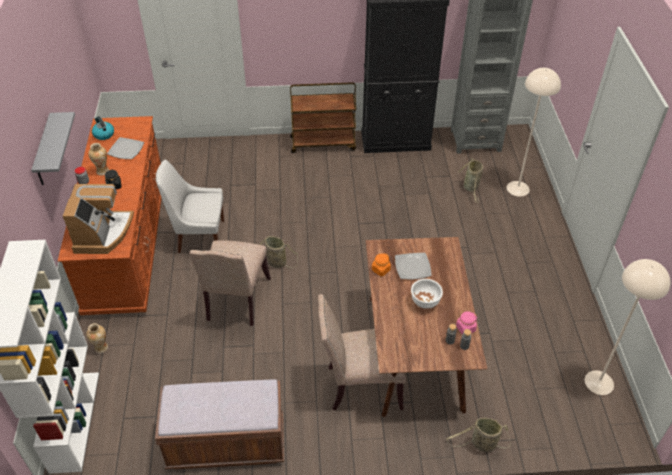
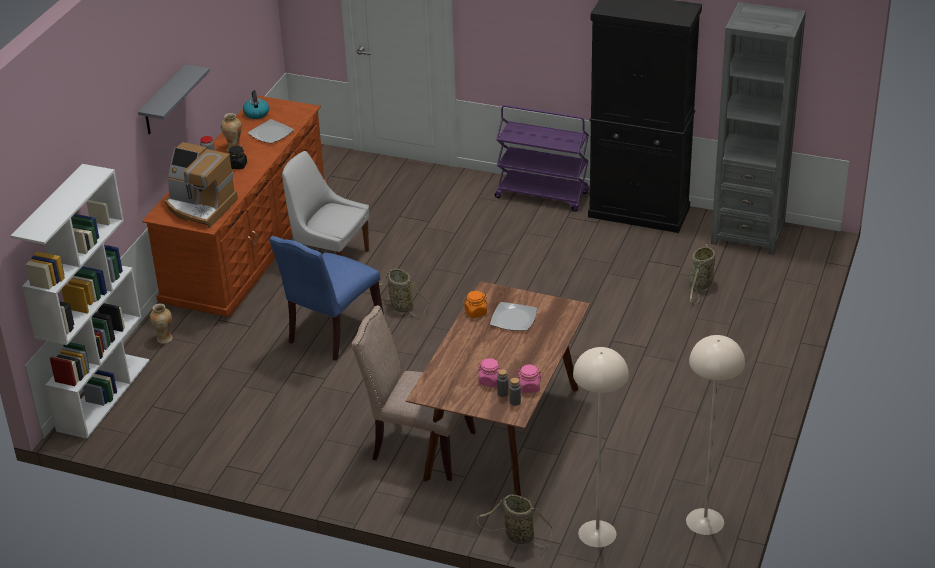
camera: 25 degrees right, 10 degrees down
(103, 233) = (200, 207): coffee machine -> coffee machine turned 90 degrees clockwise
(226, 444) = (241, 457): brown bench -> none
(236, 301) = (332, 333): beige chair -> blue chair
(323, 143) = (543, 195): brown cart -> purple cart
(425, 302) = (502, 353): white bowl -> none
(433, 332) = (490, 381): none -> pink jar
(518, 188) = (763, 301): beige floor lamp -> beige floor lamp (597, 533)

